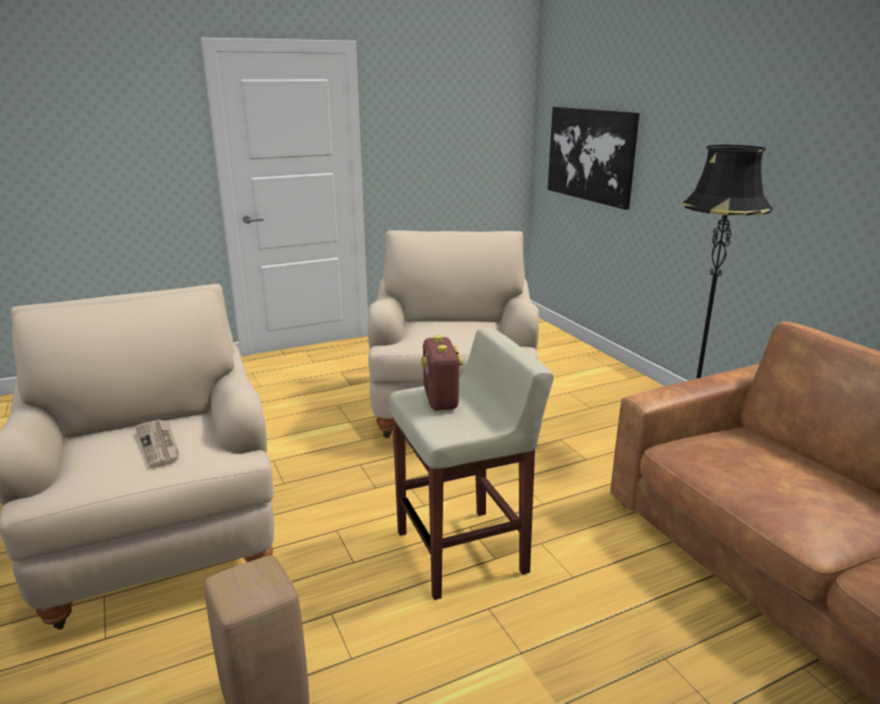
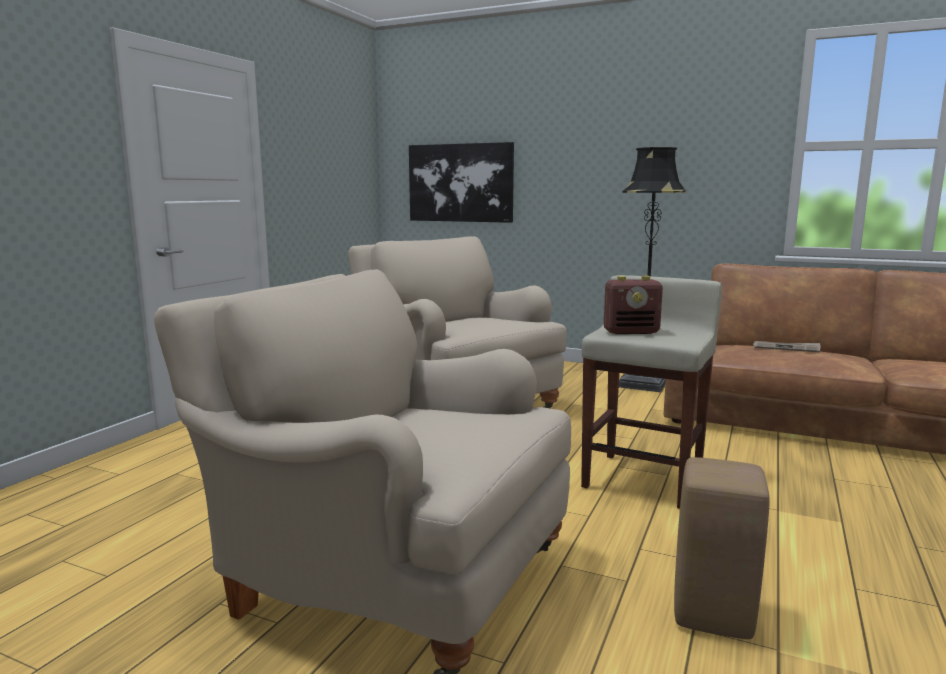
camera: 40 degrees left, 10 degrees down
(159, 444) = (455, 423): newspaper -> newspaper (786, 348)
(441, 400) = (631, 332): radio -> radio turned 45 degrees counterclockwise

